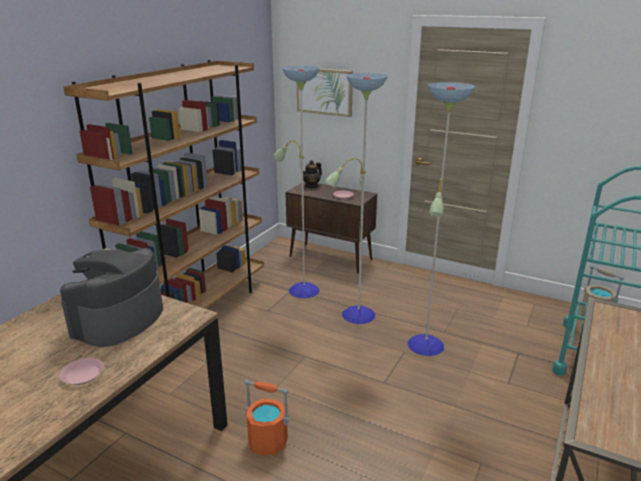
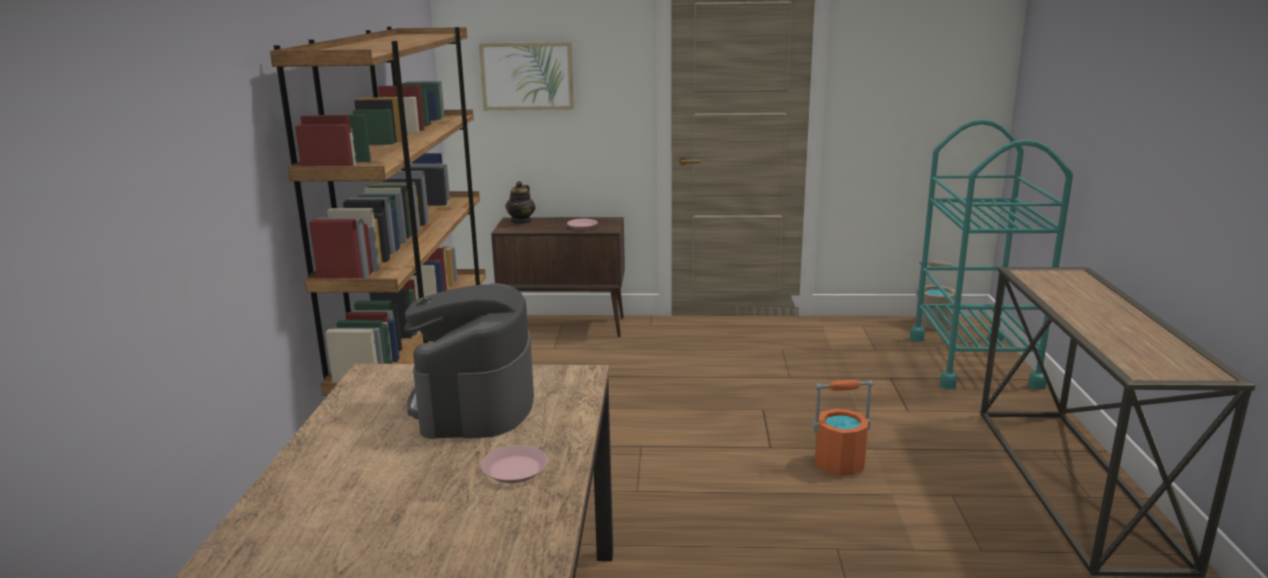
camera: 25 degrees left, 5 degrees down
(268, 442) = (688, 553): orange bucket -> orange bucket (840, 464)
(356, 315) = (665, 385): floor lamp -> none

